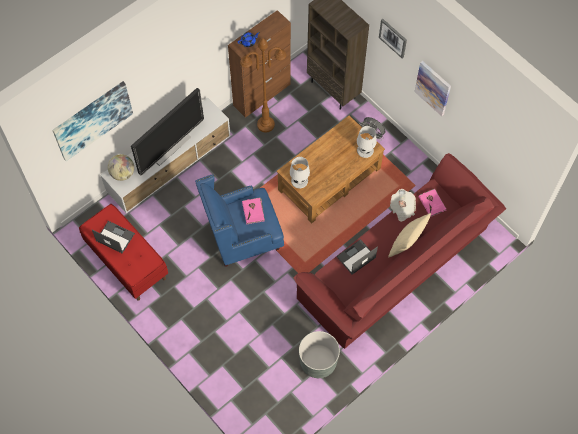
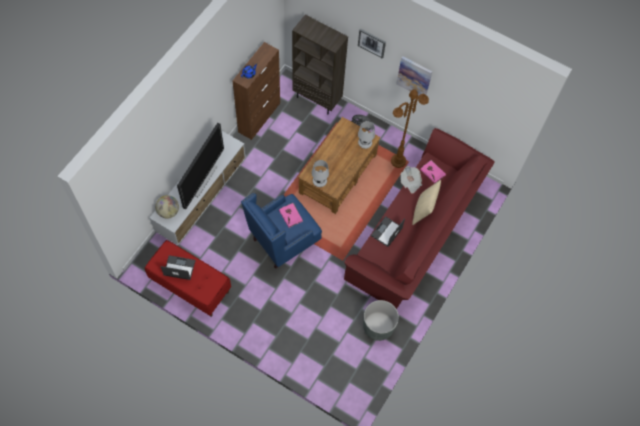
camera: 20 degrees left, 0 degrees up
(92, 120) = (141, 171): picture -> none
(265, 125) = (270, 142): brown floor lamp -> brown floor lamp (398, 161)

